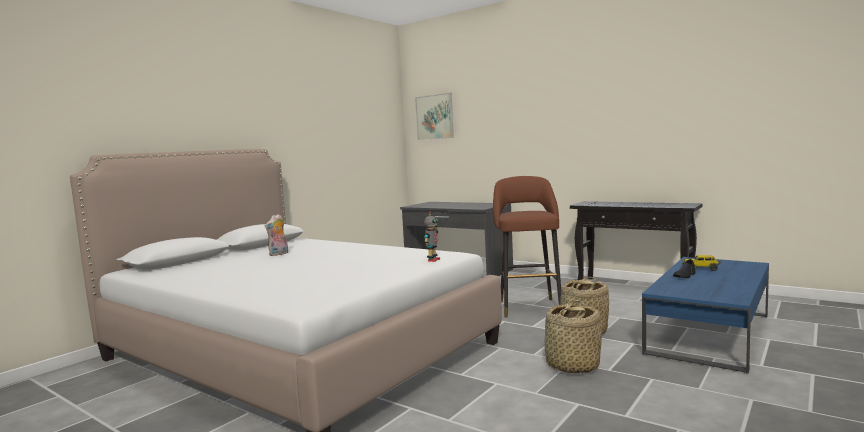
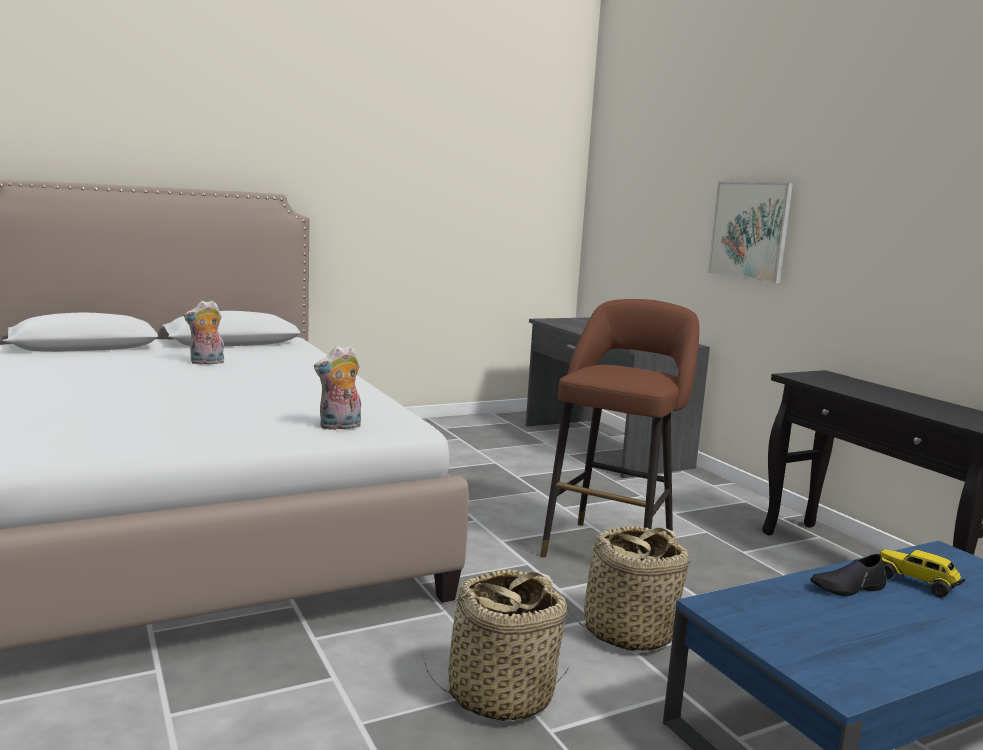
camera: 25 degrees right, 5 degrees up
(432, 260) = (340, 427): toy robot -> plush toy
(434, 117) = (626, 168): picture -> picture (749, 230)

